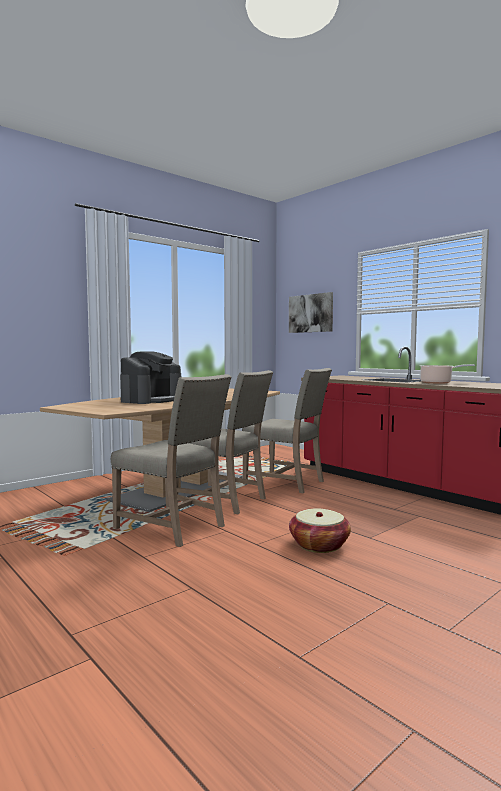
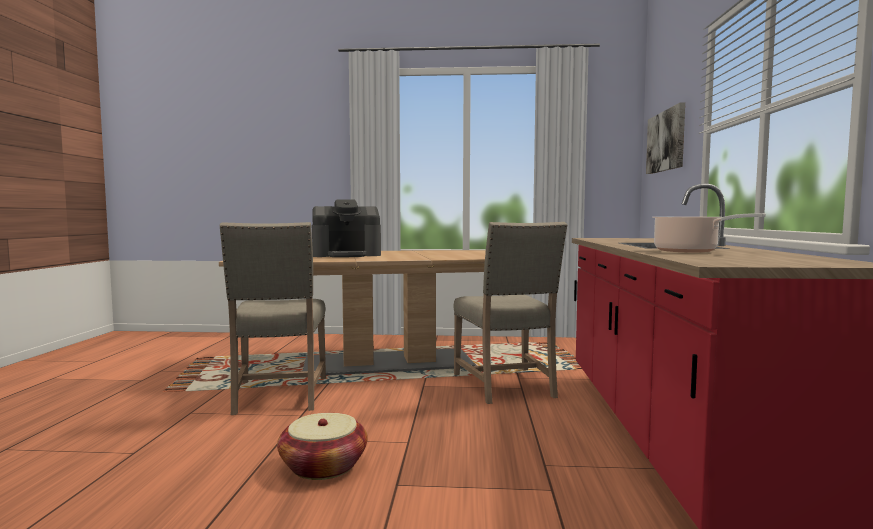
camera: 45 degrees right, 0 degrees up
(223, 500) = (387, 385): beige chair -> none

